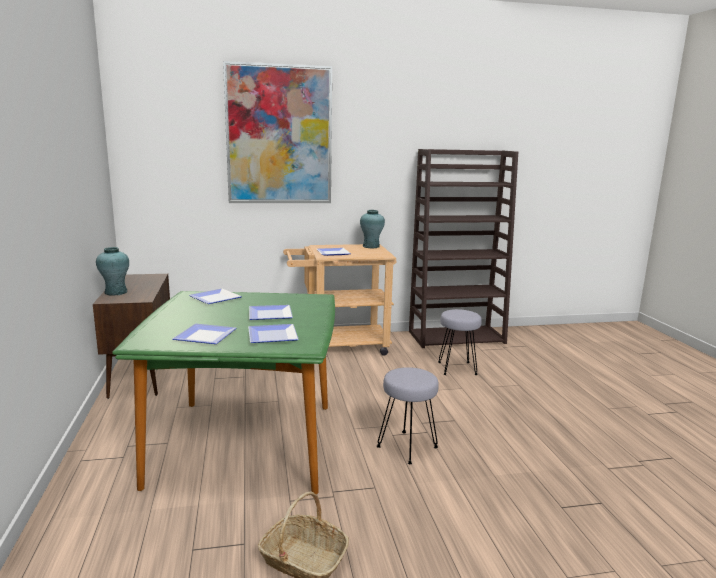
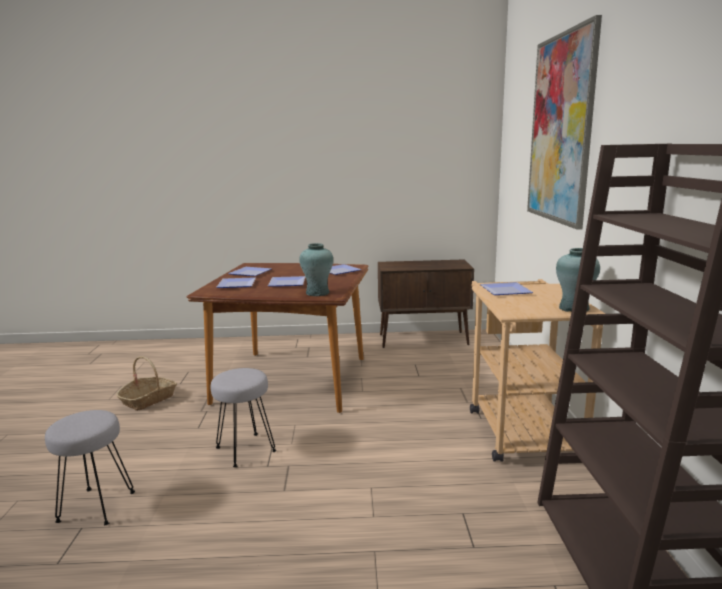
camera: 100 degrees right, 0 degrees up
(115, 292) = (407, 262): turquoise vase -> turquoise vase (317, 293)
(245, 443) = (293, 380): green dining table -> brown dining table
(457, 369) = (447, 526): grey stool -> grey stool (96, 506)

